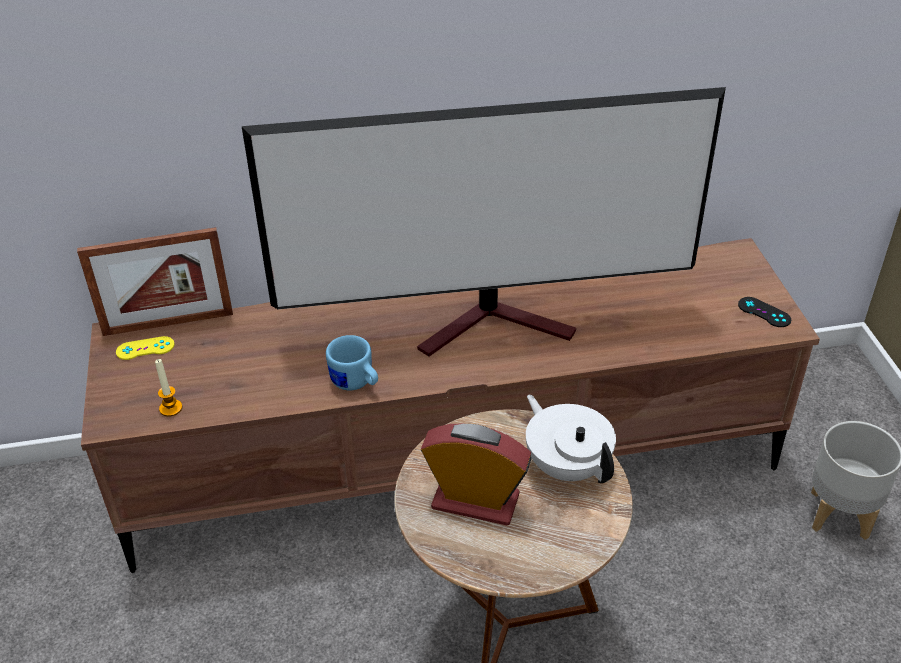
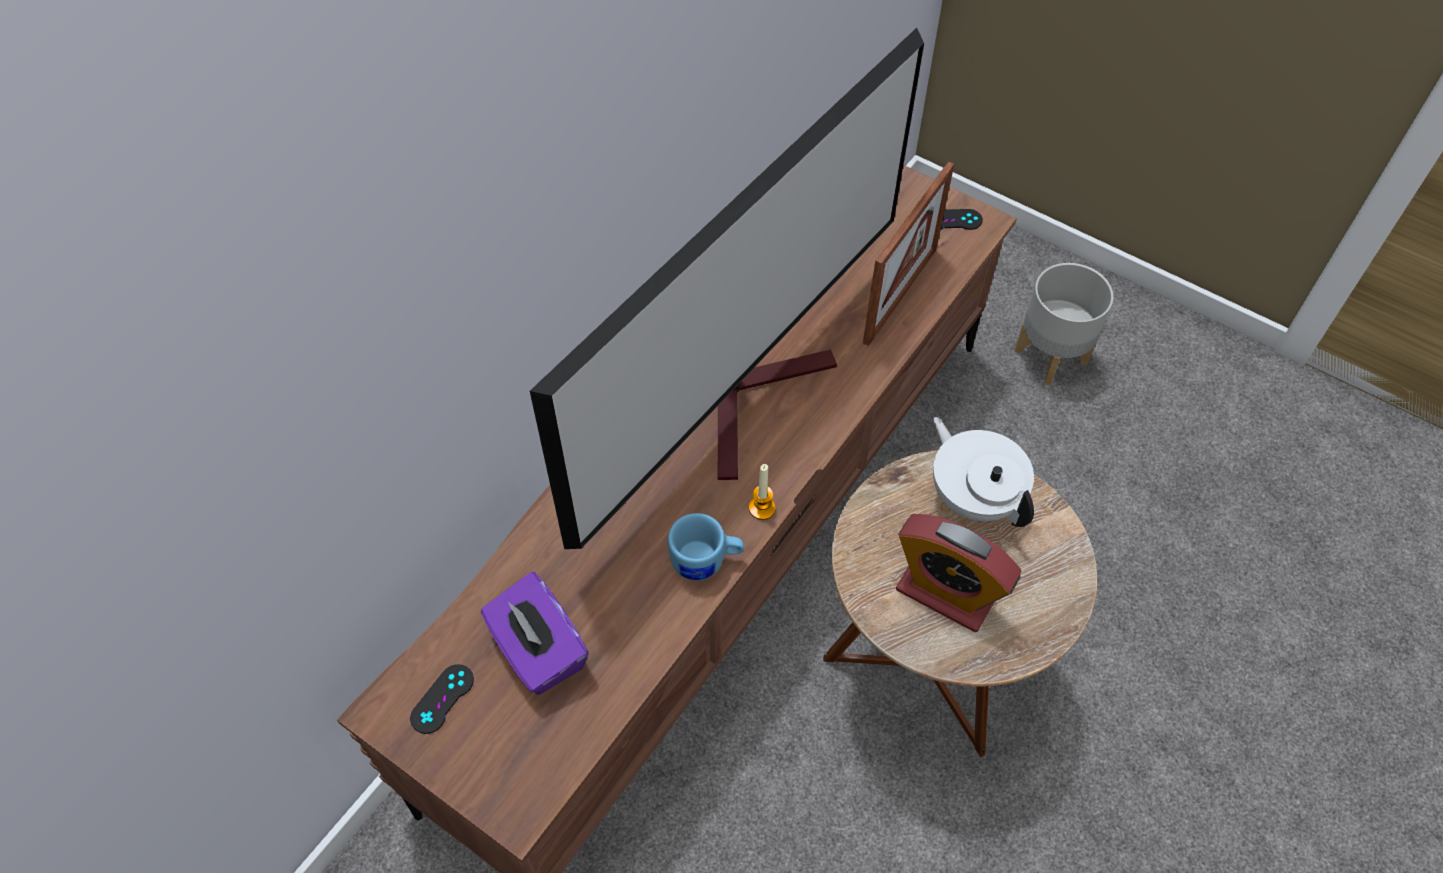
camera: 45 degrees left, 15 degrees up
(145, 348) = (442, 699): yellow game controller -> black game controller
(168, 323) = (428, 650): picture frame -> picture frame (900, 295)
(171, 408) = (562, 740): candle -> candle (762, 508)
(216, 361) = (538, 651): none -> purple tissue box
(475, 501) = (946, 593): alarm clock -> alarm clock turned 120 degrees counterclockwise
(567, 466) = (974, 496): white teapot -> white teapot turned 45 degrees clockwise

